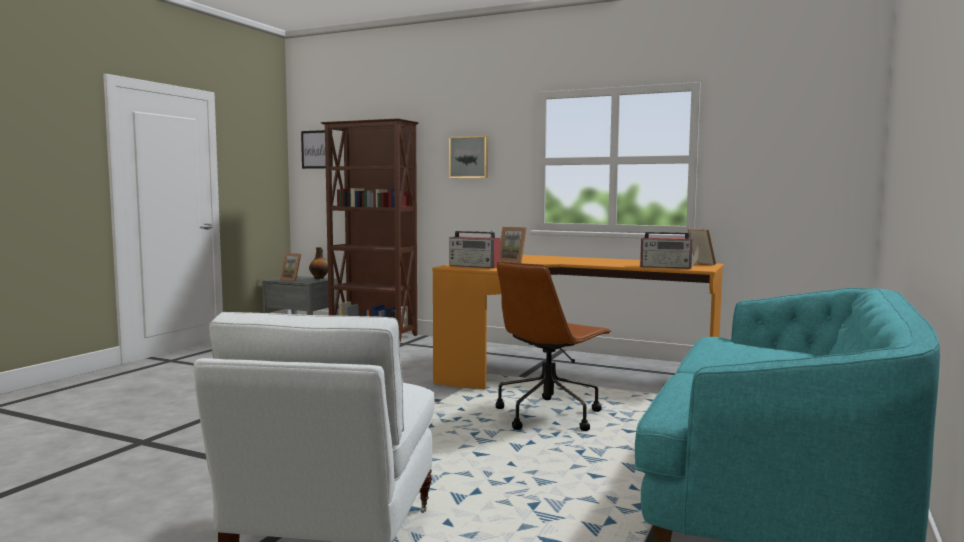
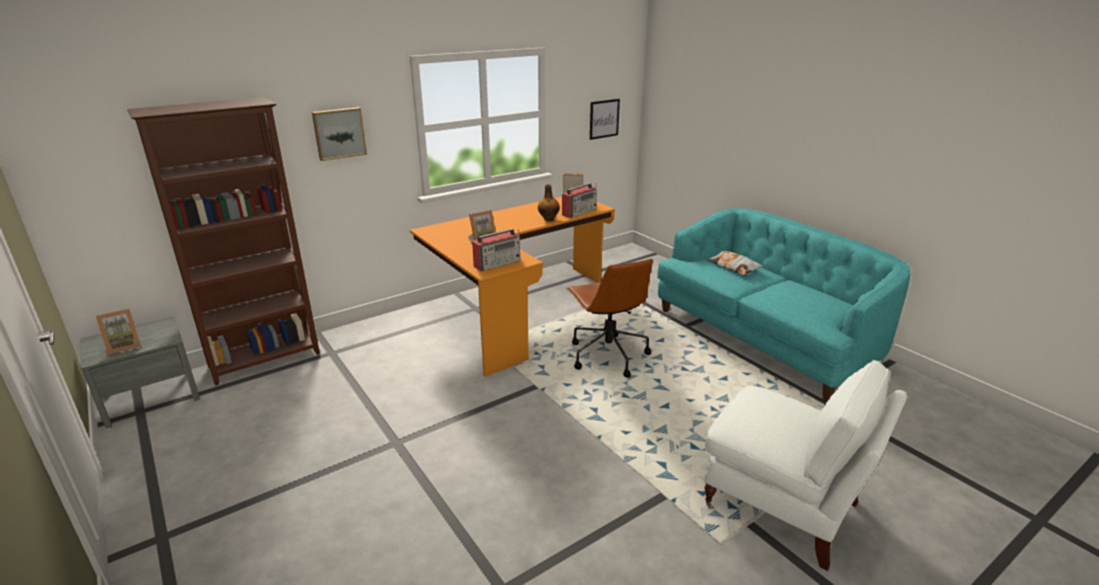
camera: 60 degrees left, 20 degrees up
(317, 149) = (74, 149): picture -> picture (604, 119)
(319, 278) = (150, 327): bottle -> bottle (548, 219)
(768, 355) = (733, 266): none -> pillow

